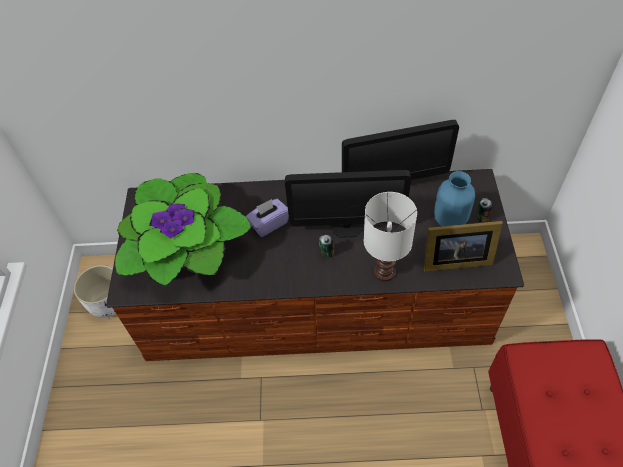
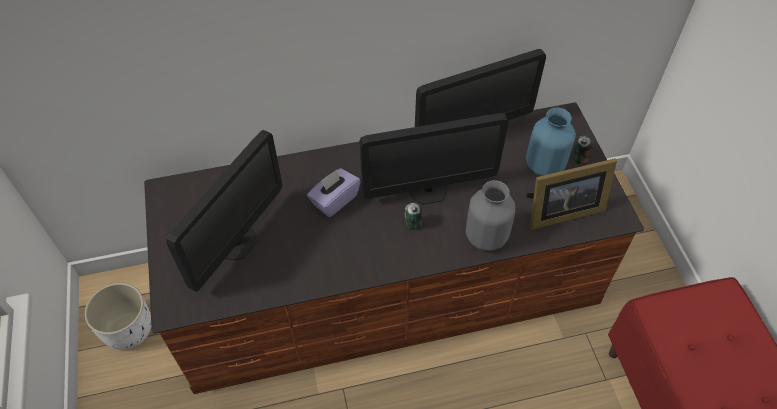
camera: 15 degrees left, 0 degrees up
(185, 247) = (237, 243): potted plant -> monitor
(385, 272) = (487, 237): white table lamp -> grey vase

